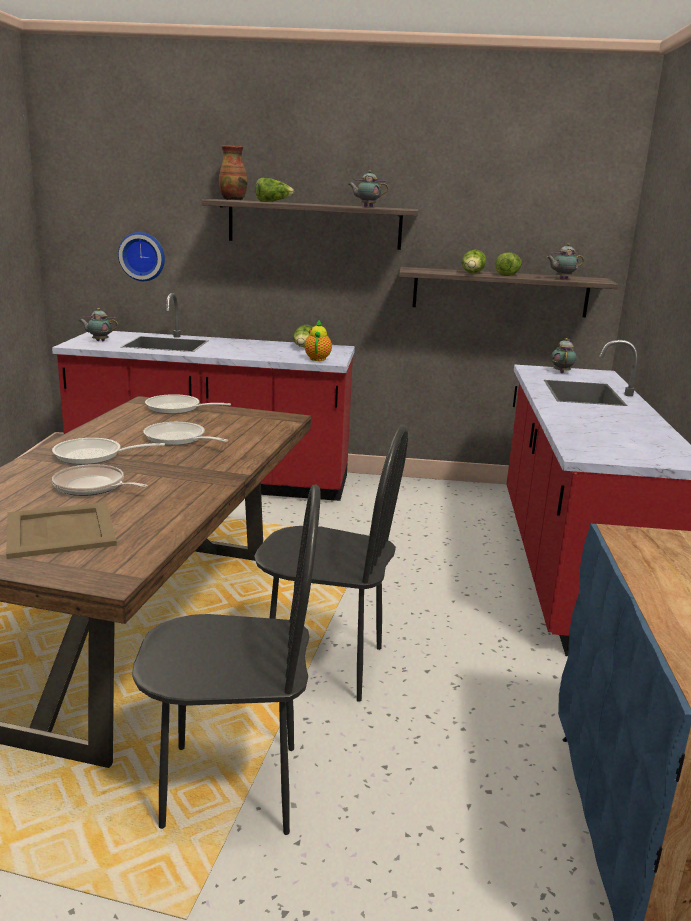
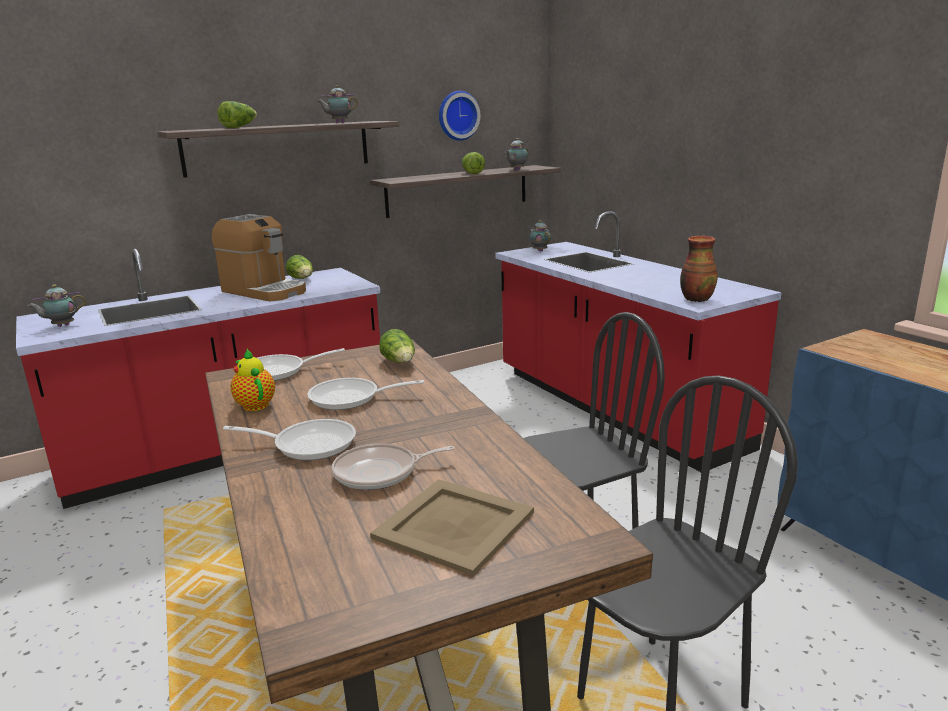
camera: 35 degrees left, 0 degrees up
(94, 456) = (308, 444): frying pan -> frying pan turned 135 degrees counterclockwise
(143, 256) = (71, 212): wall clock -> wall clock (457, 115)
(233, 200) = (188, 129): vase -> vase (696, 299)
(259, 349) = (264, 291): none -> coffee machine
(318, 358) = (339, 285): teapot -> teapot (254, 404)
(472, 273) = (446, 176): lettuce -> lettuce (400, 362)

